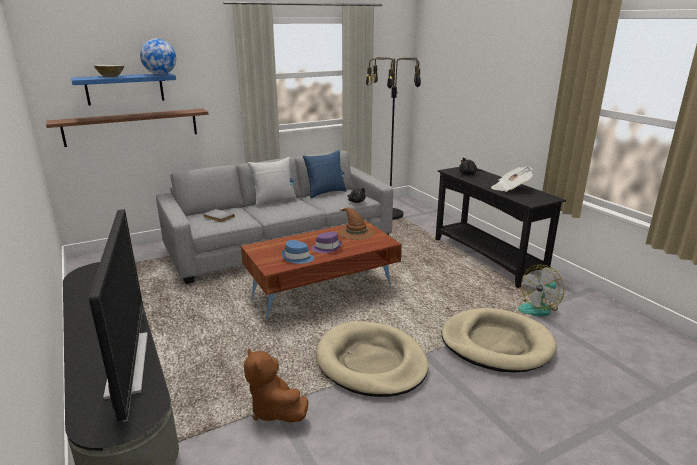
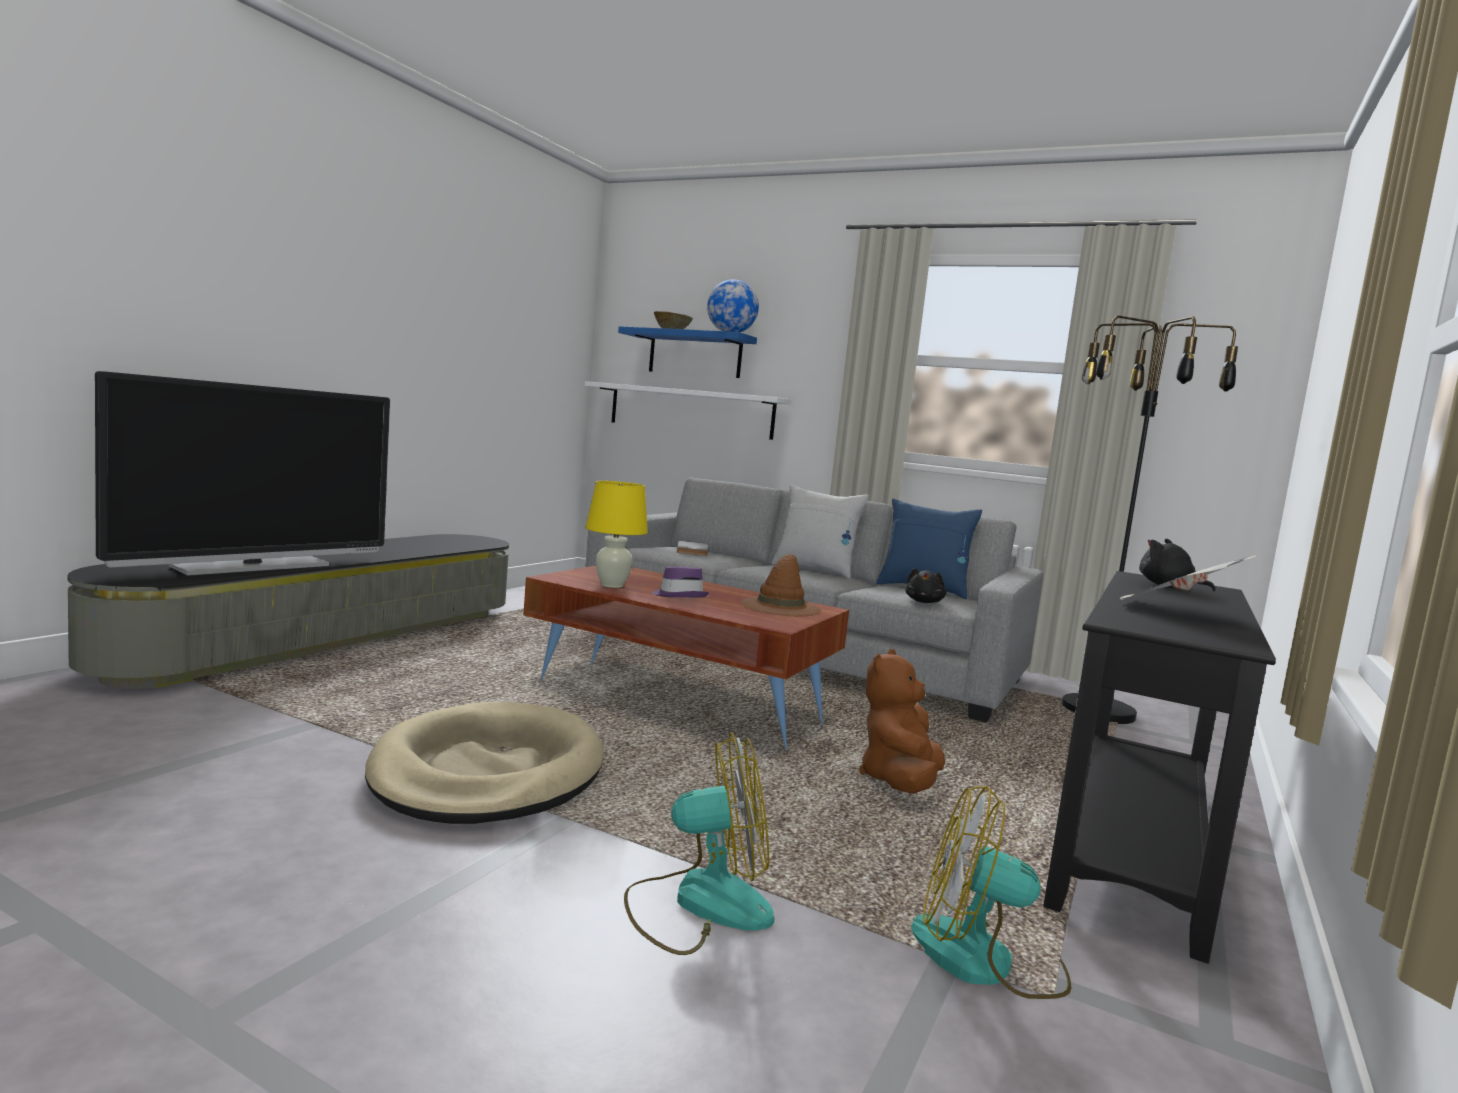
camera: 55 degrees right, 15 degrees down
(132, 127) = (690, 411): brown shelf -> white shelf
(274, 410) = (300, 724): brown plush toy -> brown plush toy (899, 782)
(297, 258) = (612, 585): blue hat -> yellow table lamp
(496, 344) = (699, 904): beige dog bed -> fan

